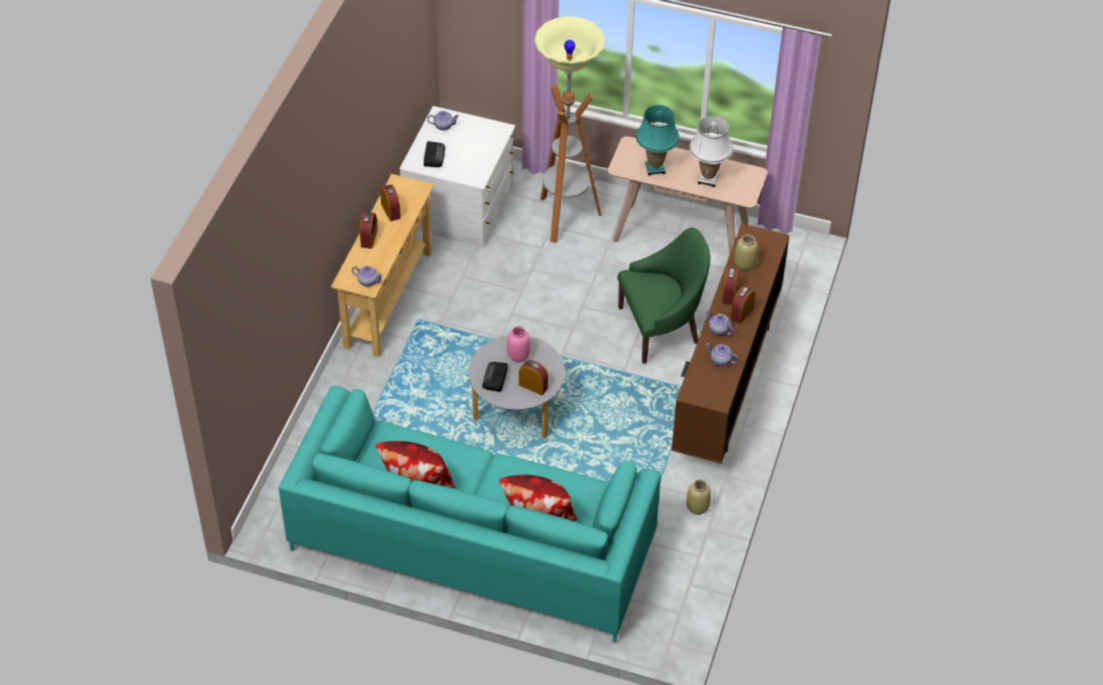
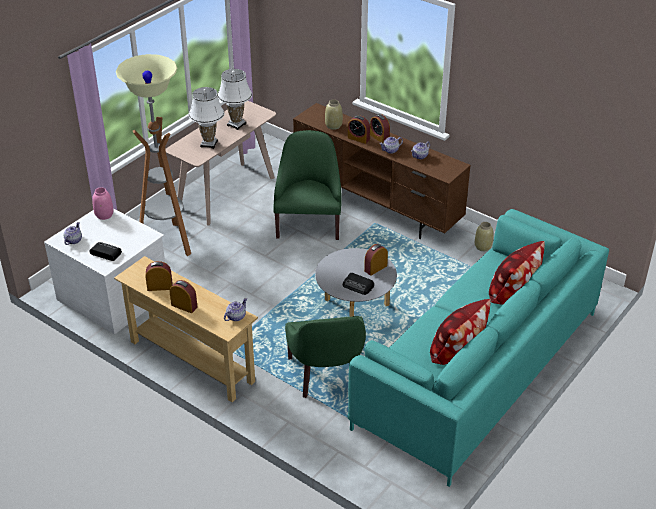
camera: 70 degrees left, 10 degrees down
(410, 412) = (327, 375): none -> green armchair
(518, 355) = (340, 269): pink vase -> pink vase (104, 215)
(655, 168) = (209, 144): turquoise table lamp -> white table lamp

